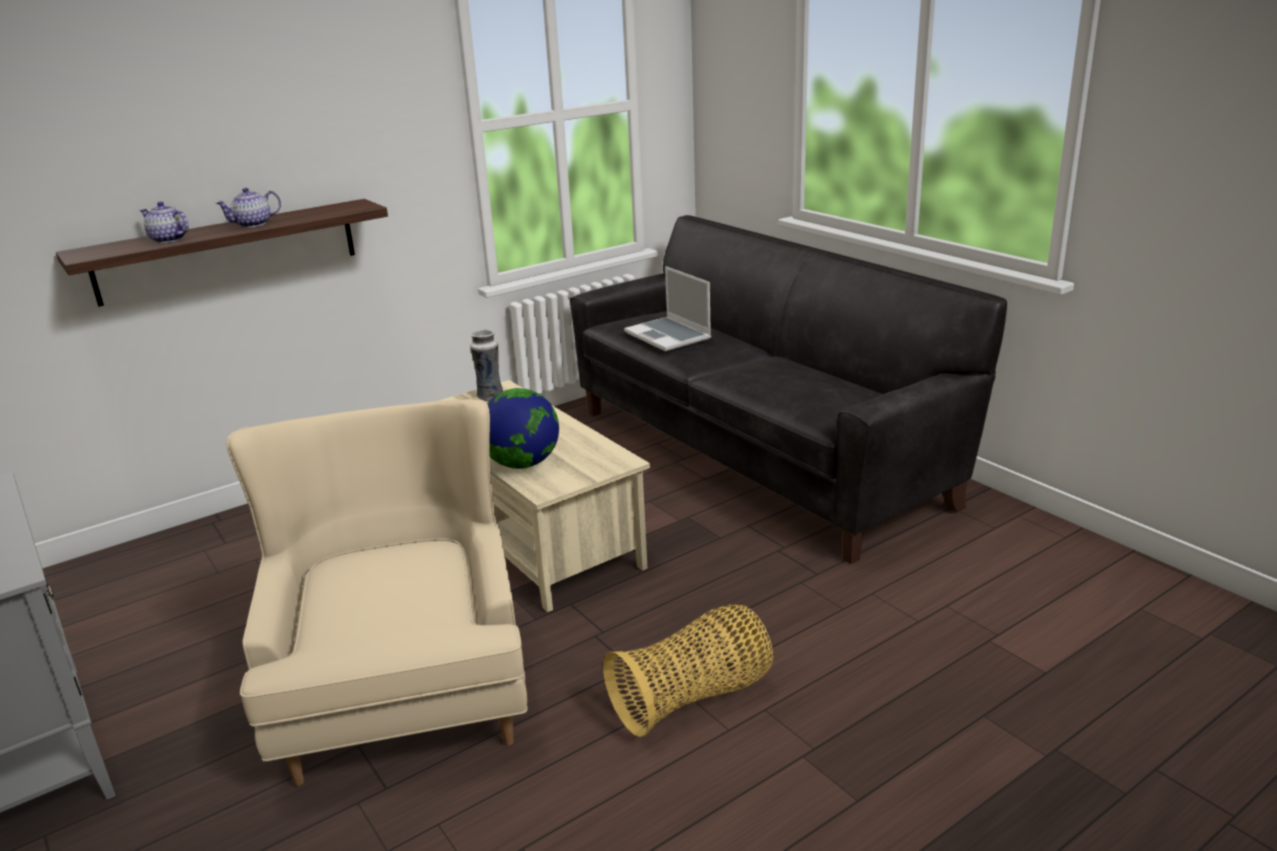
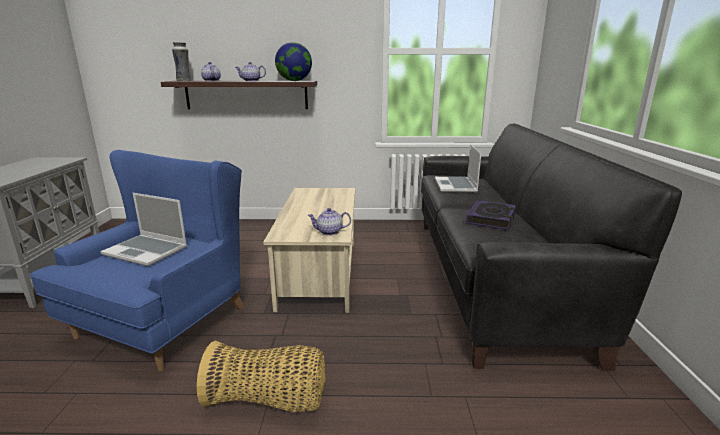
camera: 35 degrees right, 5 degrees down
(377, 586) = (147, 251): none -> laptop
(405, 691) = (168, 319): beige armchair -> blue armchair
(490, 396) = (333, 192): vase -> vase (184, 81)
(522, 464) = (293, 222): globe -> globe (294, 81)
(600, 459) = (329, 232): none -> teapot
(781, 374) = (491, 219): none -> book

